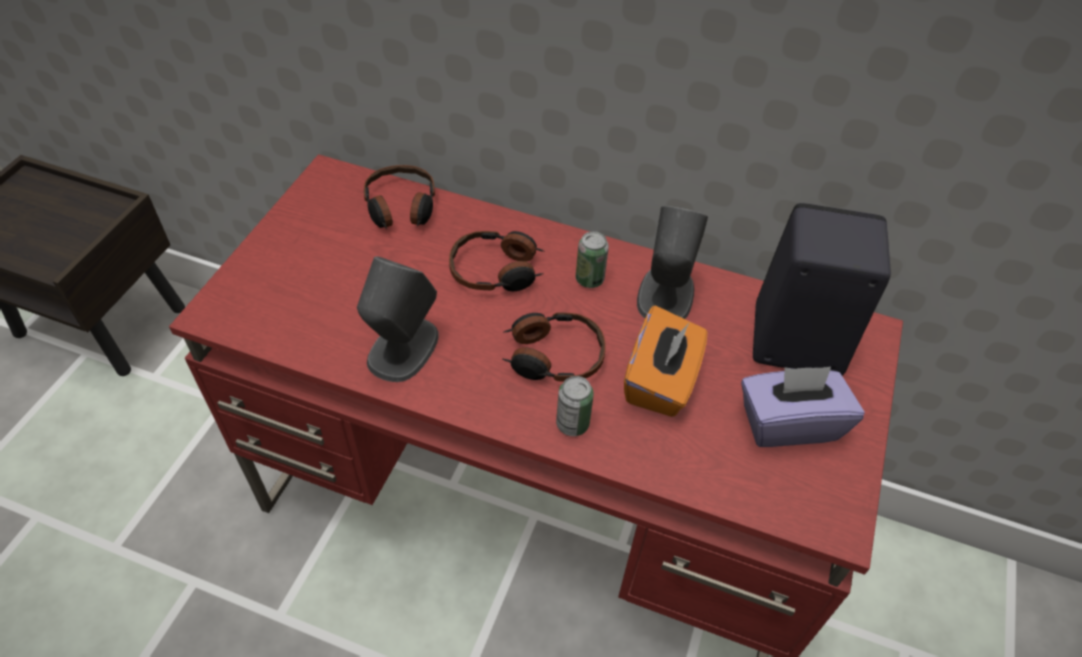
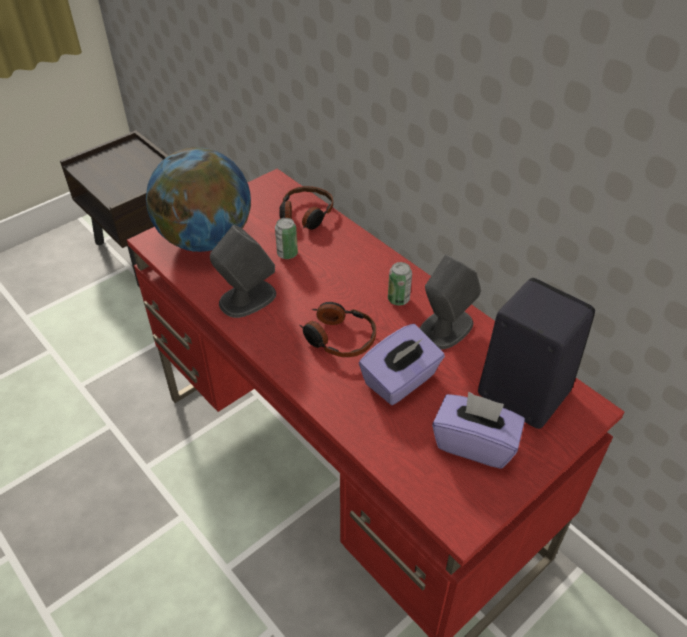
camera: 30 degrees right, 5 degrees down
(288, 286) = (206, 240): none -> globe
(496, 271) = (339, 273): headphones -> none
(572, 424) = (321, 383): can -> can (287, 254)
(661, 381) = (400, 381): orange tissue box -> purple tissue box

